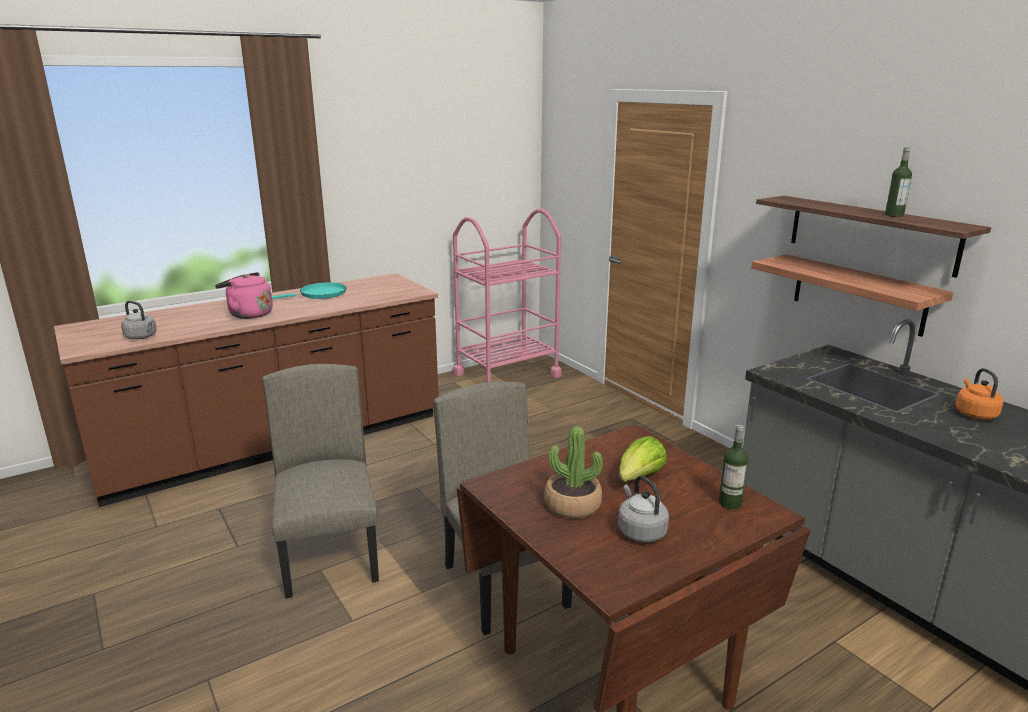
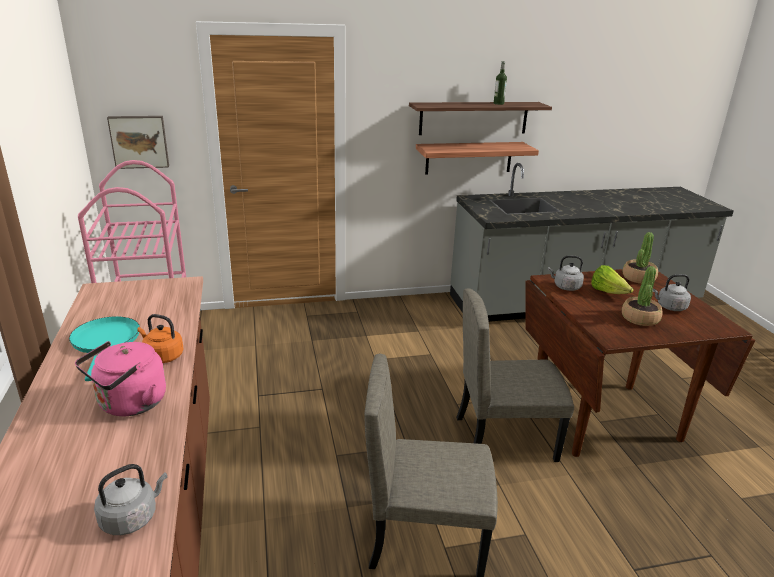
camera: 70 degrees left, 5 degrees up
(566, 196) = (139, 141): none -> picture
(622, 447) = (565, 287): none -> grey kettle
(730, 503) = (638, 278): bottle -> potted plant
(974, 413) = (567, 200): orange kettle -> orange kettle (162, 356)

